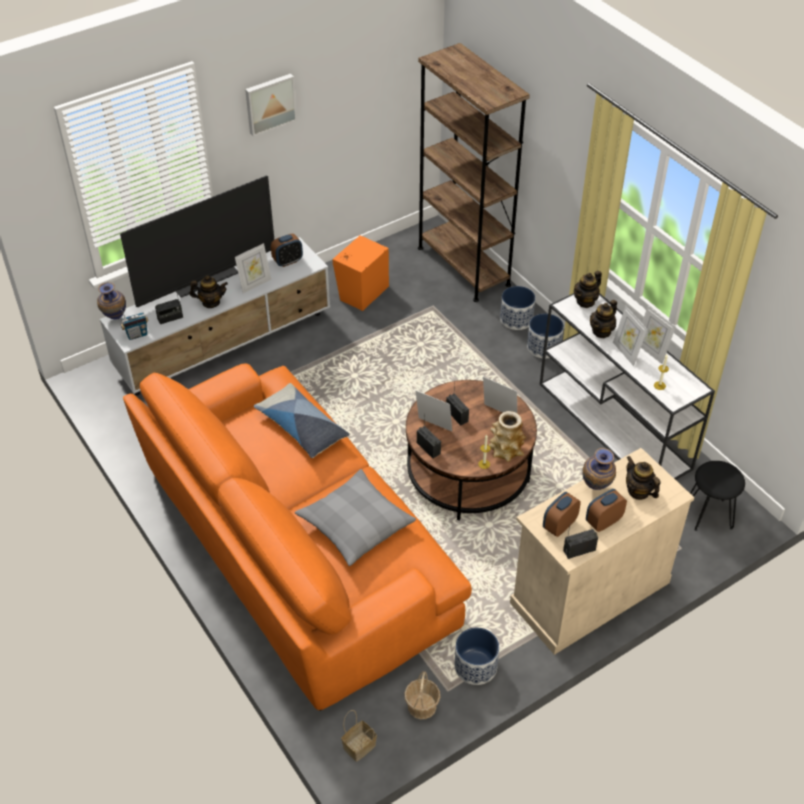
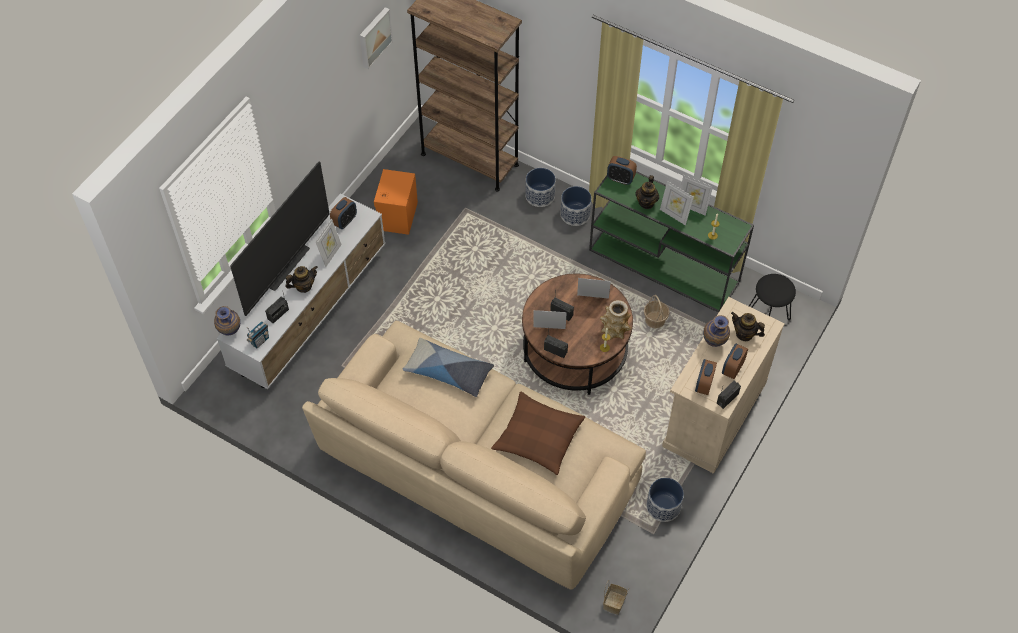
camera: 25 degrees left, 10 degrees up
(270, 103) = (301, 97): picture -> picture (374, 37)
(295, 546) = (477, 467): orange sofa -> beige sofa
(355, 524) = (538, 437): grey pillow -> brown pillow
(422, 706) = (641, 553): basket -> basket (655, 320)
(585, 301) = (620, 179): teapot -> alarm clock
(615, 426) = (665, 266): white console table -> green console table

